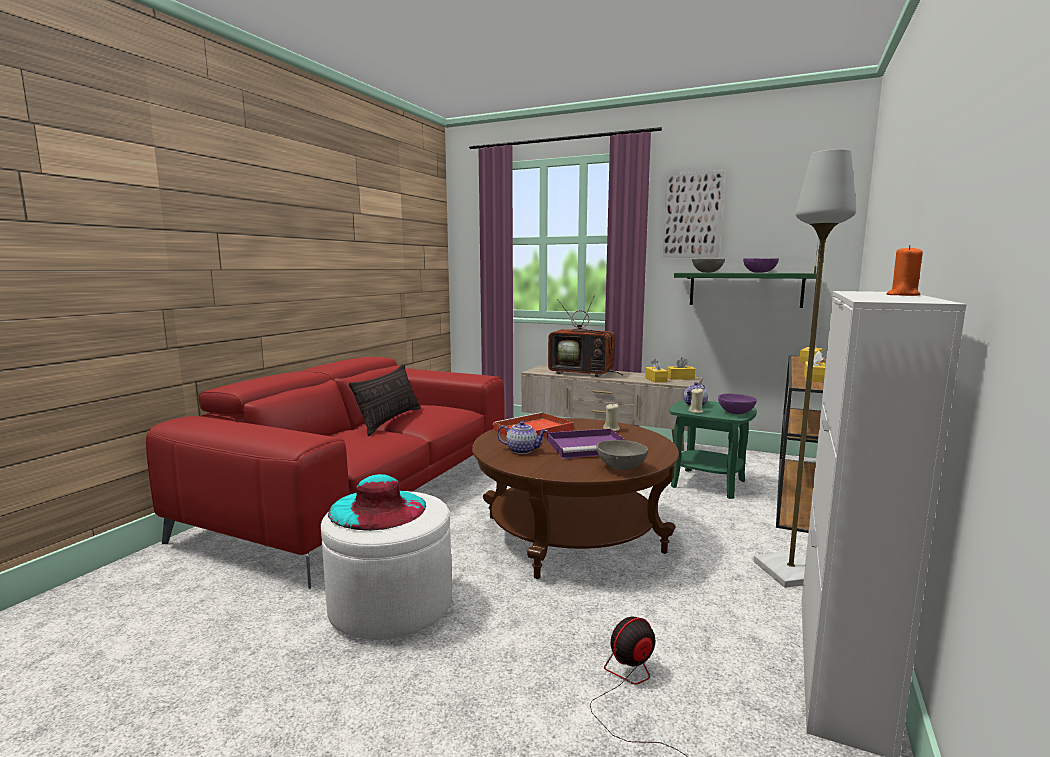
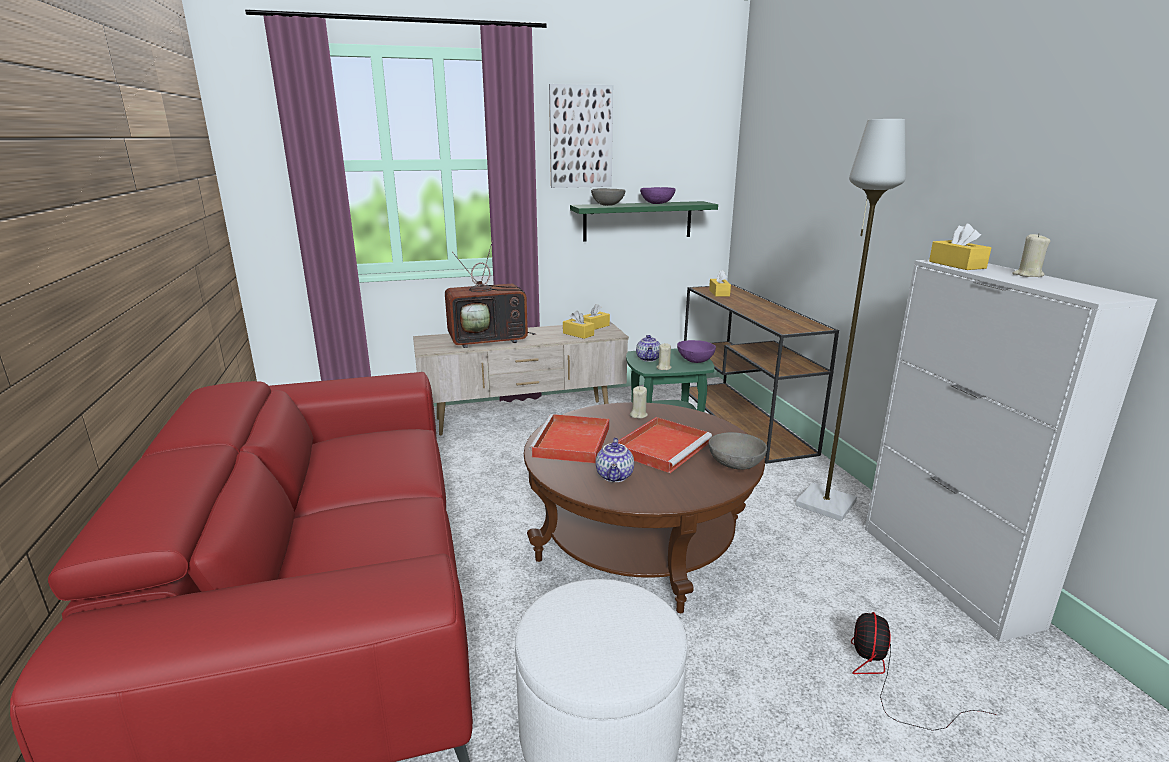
camera: 40 degrees left, 10 degrees up
(378, 509) = (591, 631): turquoise hat -> none
(390, 420) = (350, 484): pillow -> none
(522, 450) = (615, 476): teapot -> teapot turned 120 degrees clockwise
(589, 447) = (662, 447): purple tray -> red tray
(814, 378) = (771, 318): yellow tissue box -> yellow tissue box (957, 265)
(903, 295) = (1027, 275): orange candle -> beige candle

